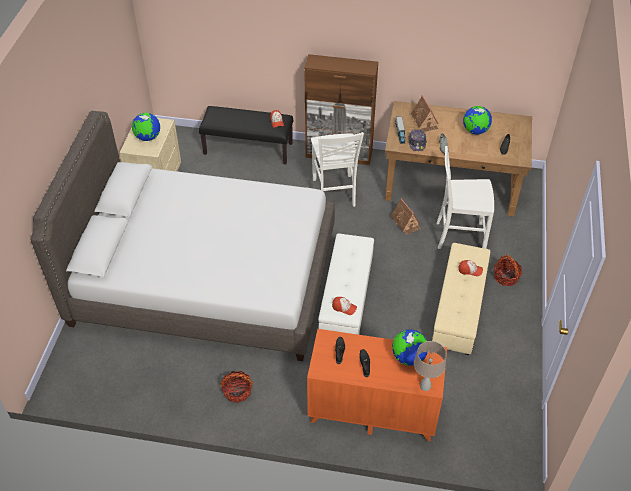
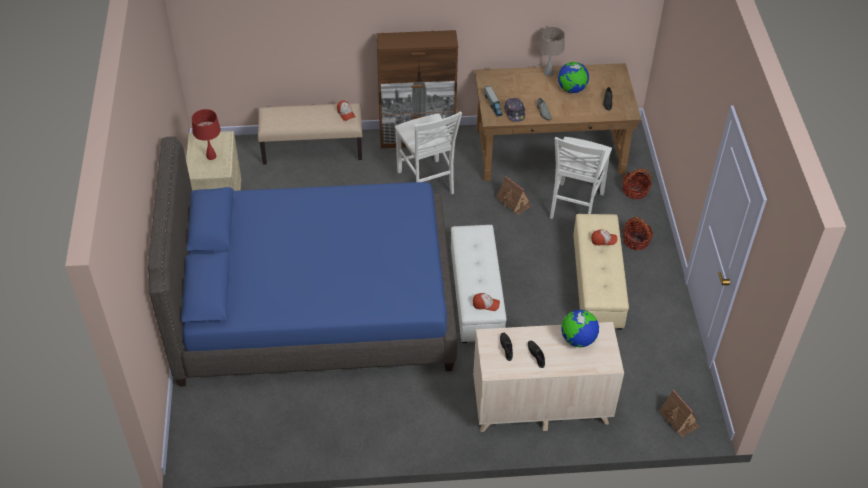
camera: 15 degrees left, 0 degrees up
(148, 137) = (211, 156): globe -> red table lamp
(205, 279) = (314, 304): grey bed -> blue bed
(237, 391) = (392, 416): basket -> basket (635, 190)
(248, 148) = (312, 149): black bench -> beige bench
(372, 409) = (540, 405): orange dresser -> beige dresser
(424, 121) = (515, 87): toy house -> toy house (679, 419)
(425, 386) = (603, 364): beige table lamp -> beige table lamp (548, 73)
(459, 236) = (574, 206): white chair -> white chair turned 60 degrees counterclockwise

